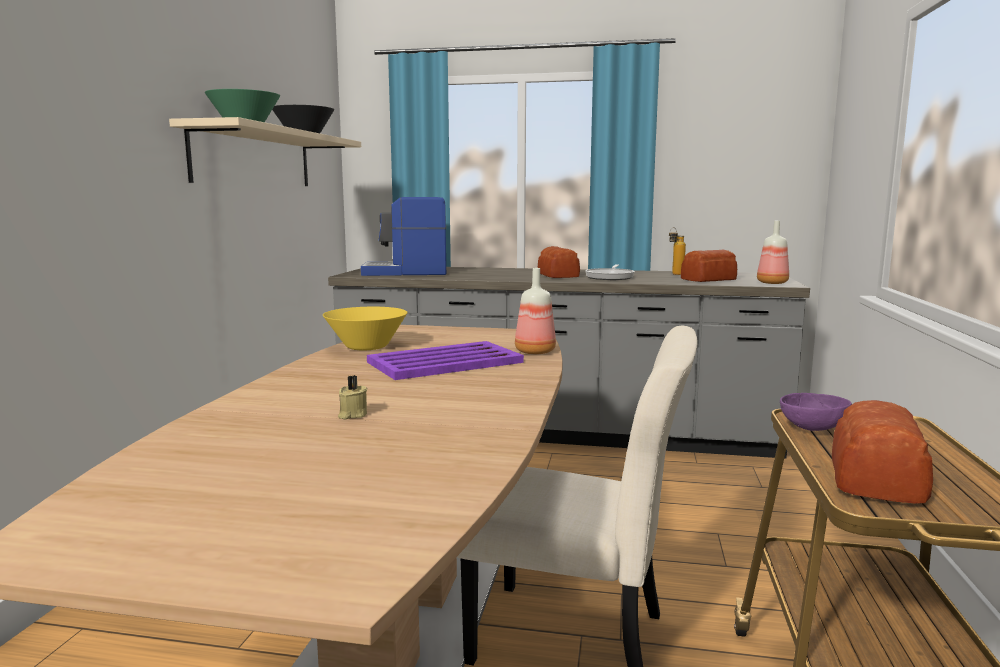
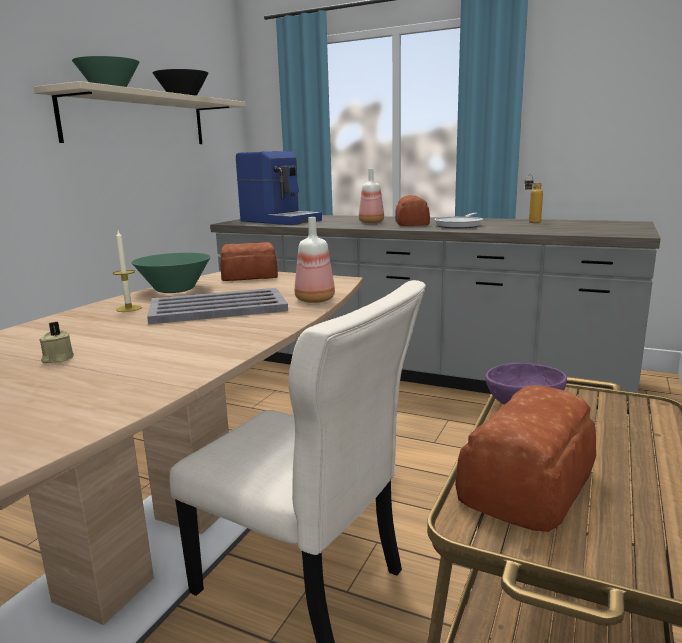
camera: 15 degrees right, 5 degrees up
(346, 366) = (128, 308): none -> candle
(367, 347) = (175, 290): yellow bowl -> green bowl
(406, 272) = (280, 220): coffee machine -> coffee machine turned 150 degrees counterclockwise
(443, 362) = (216, 308): purple tray -> grey tray
(709, 279) = (559, 228): bread -> bread (251, 277)
(773, 283) = (624, 232): bottle -> bottle (371, 222)

